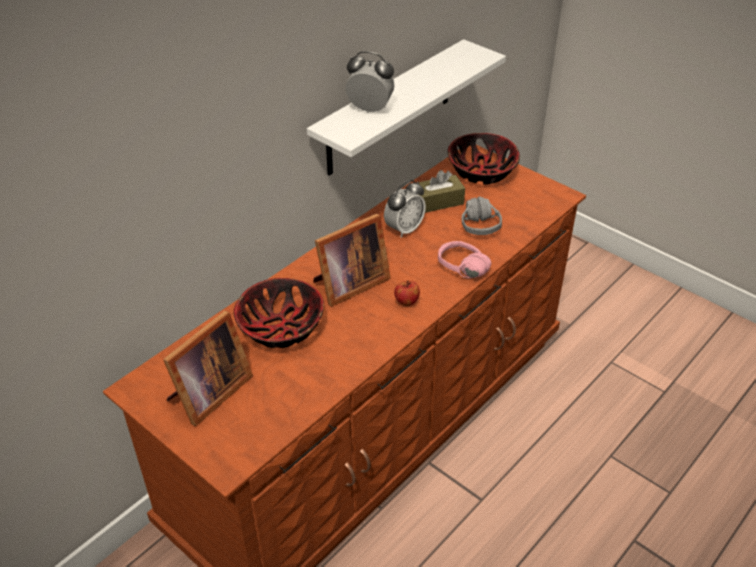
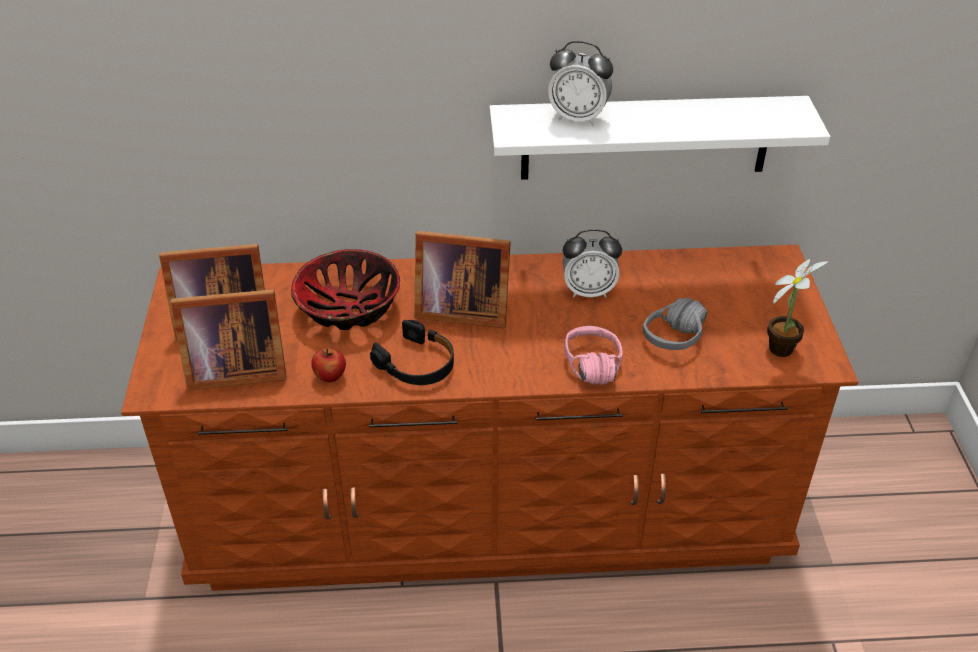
camera: 45 degrees right, 0 degrees up
(263, 414) = (233, 370): none -> picture frame
(370, 109) = (578, 117): alarm clock -> alarm clock turned 135 degrees clockwise
(370, 331) = (417, 363): none -> black headphones
(406, 302) = (488, 360): apple -> apple (330, 376)
(438, 202) = (664, 285): brown tissue box -> none
(482, 172) = (761, 284): bowl -> none
(534, 198) = (783, 346): none -> potted plant

